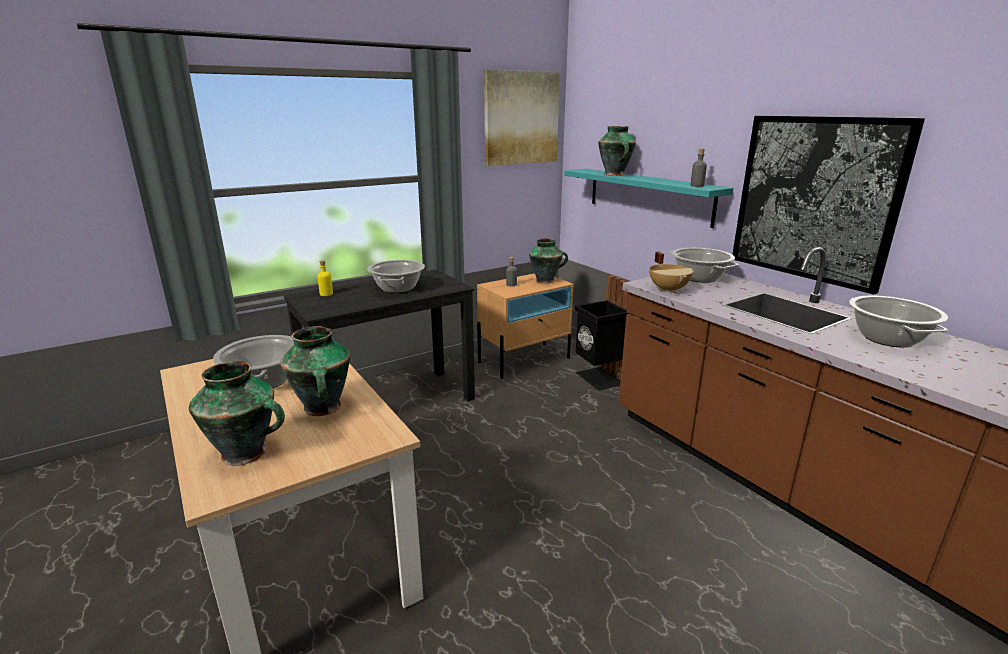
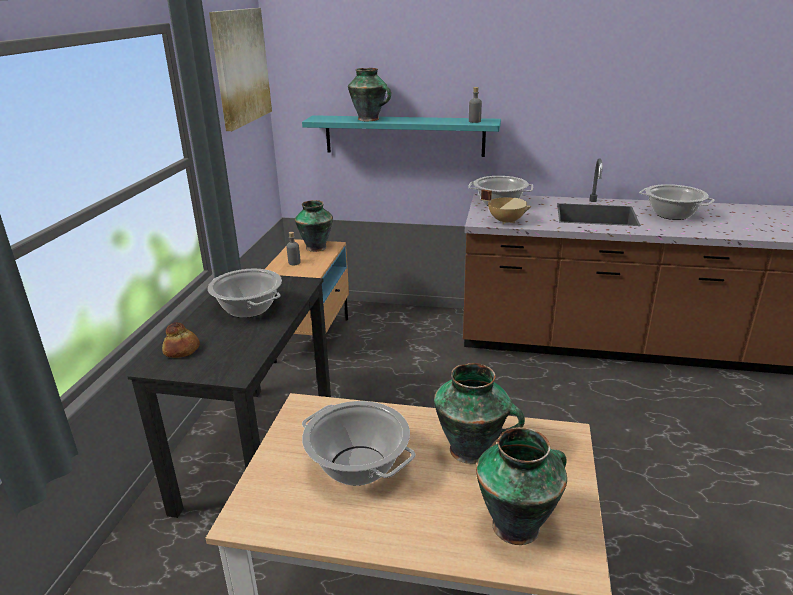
camera: 45 degrees left, 5 degrees up
(326, 294) = (182, 350): yellow bottle -> bread
(600, 378) = (399, 326): black trash can -> none
(815, 199) = (577, 120): picture -> none

